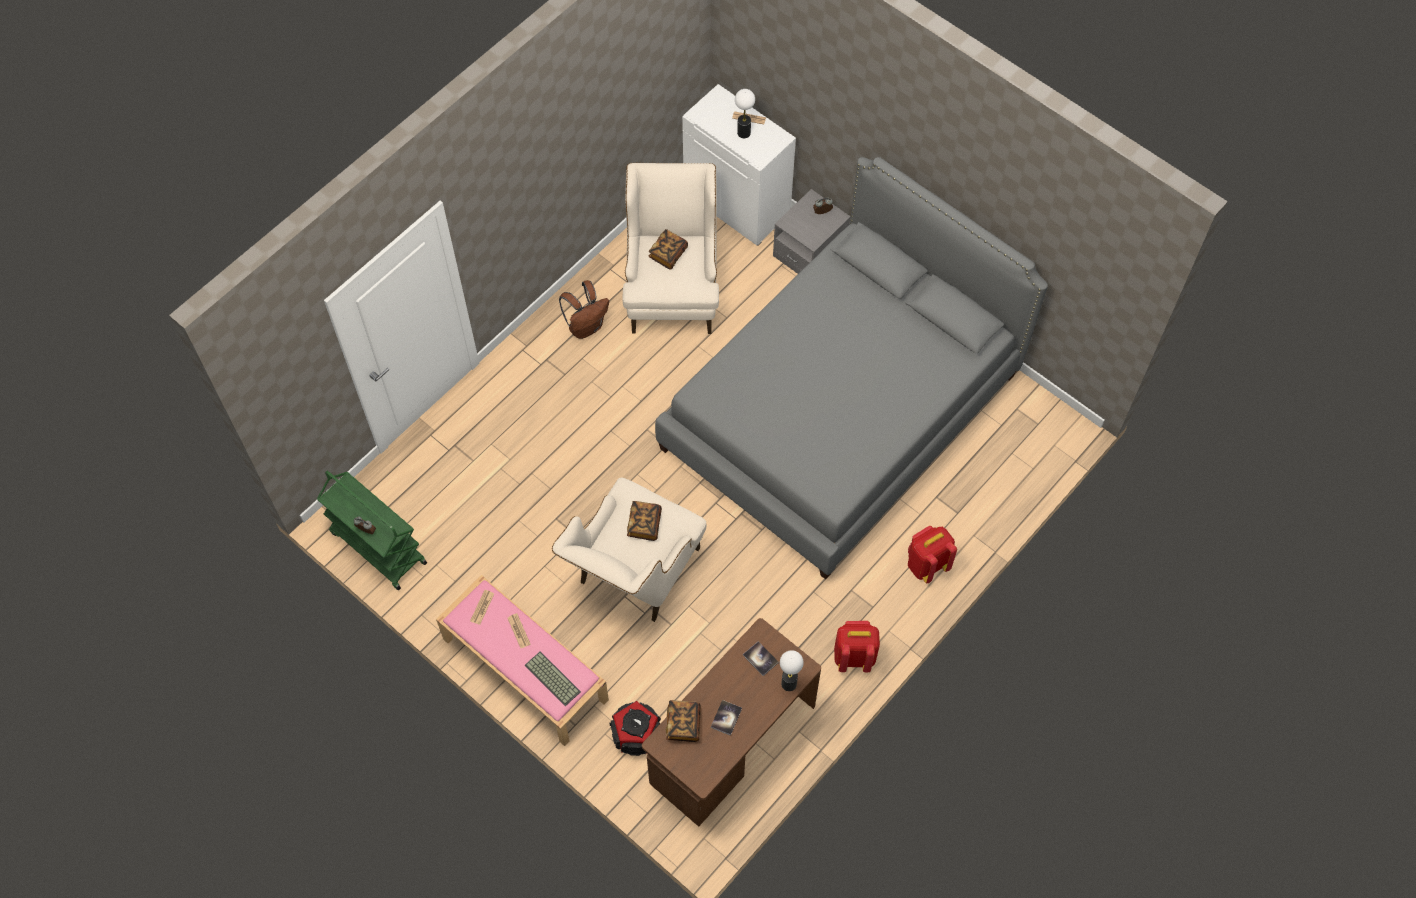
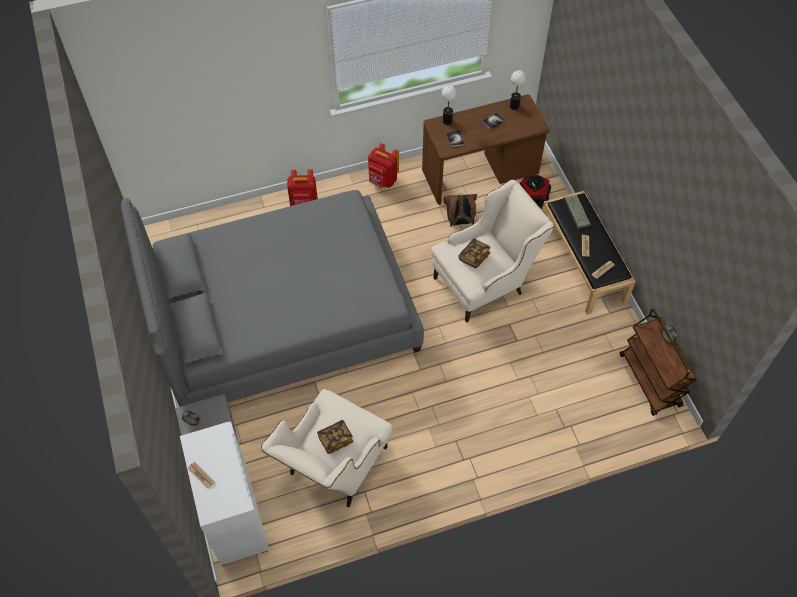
camera: 150 degrees left, 5 degrees down
(377, 547) = (650, 381): green cart -> brown cart
(524, 669) = (583, 262): pink bench -> black bench
(586, 326) = (418, 471): brown backpack -> brown backpack (459, 222)
(683, 724) = (519, 128): book -> none
(744, 133) = (216, 463): table lamp -> table lamp (514, 106)

